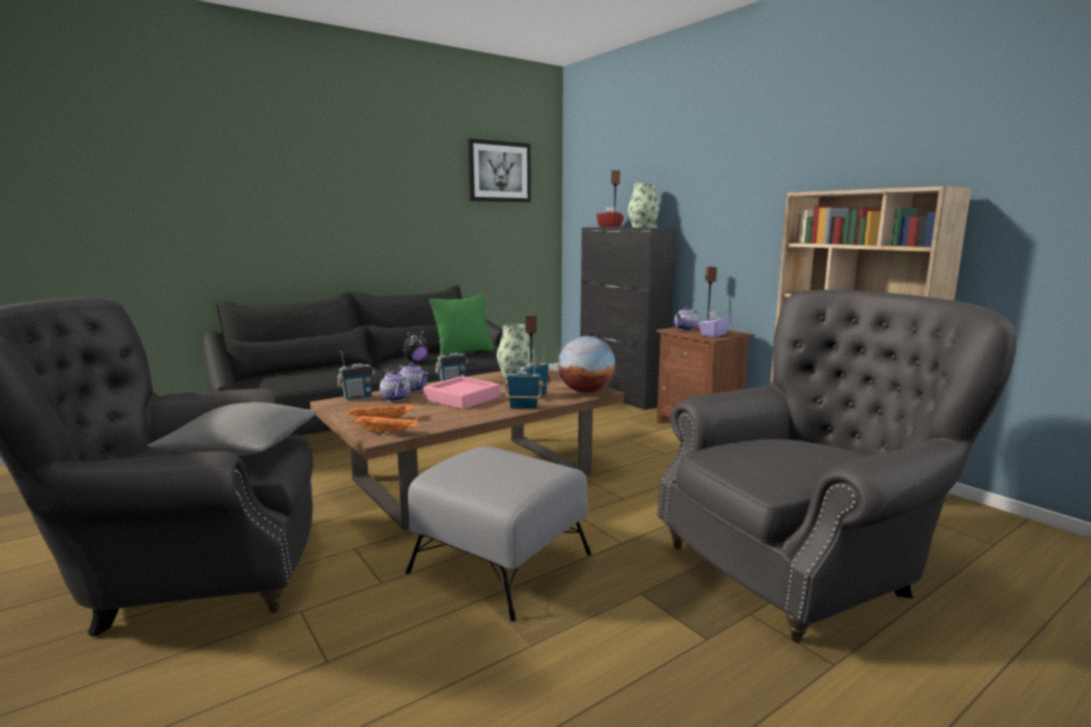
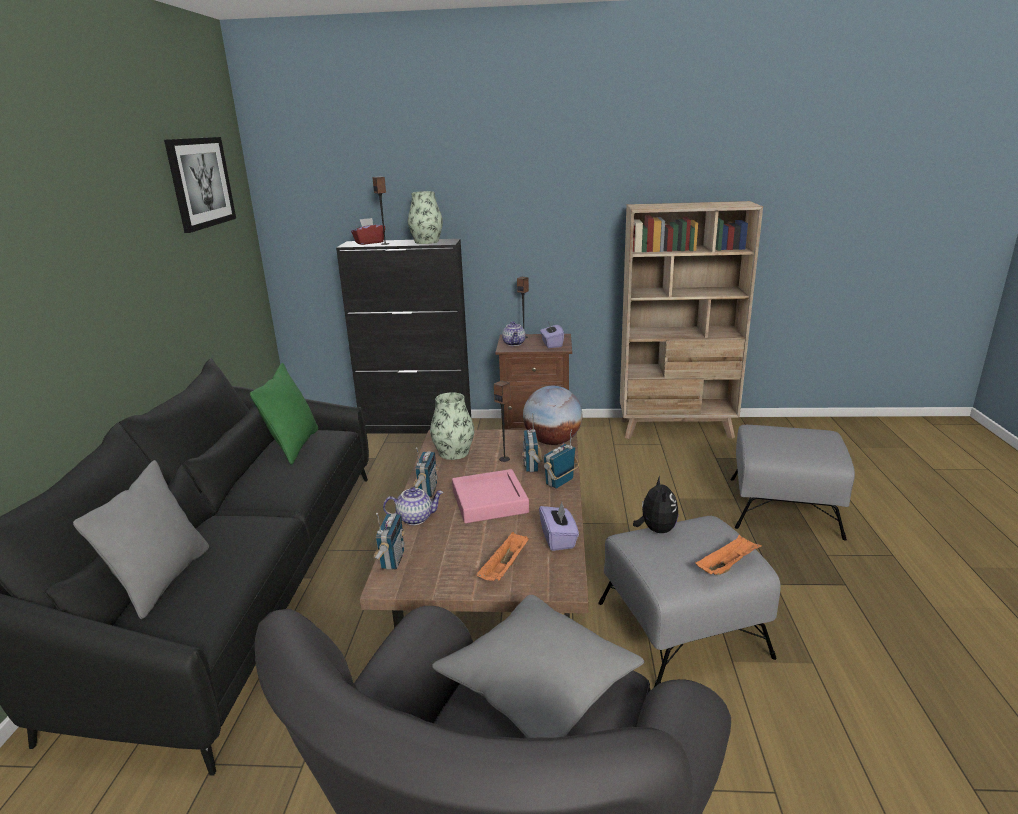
camera: 50 degrees left, 10 degrees up
(294, 372) = (162, 580): none -> grey pillow
(387, 433) = (554, 575): orange tray -> orange tray (727, 565)
(396, 398) = (436, 538): teapot -> none
(415, 361) = (275, 483): plush toy -> plush toy (656, 530)
(438, 423) = (558, 539): none -> purple tissue box
(803, 565) = (784, 507): grey armchair -> grey ottoman

